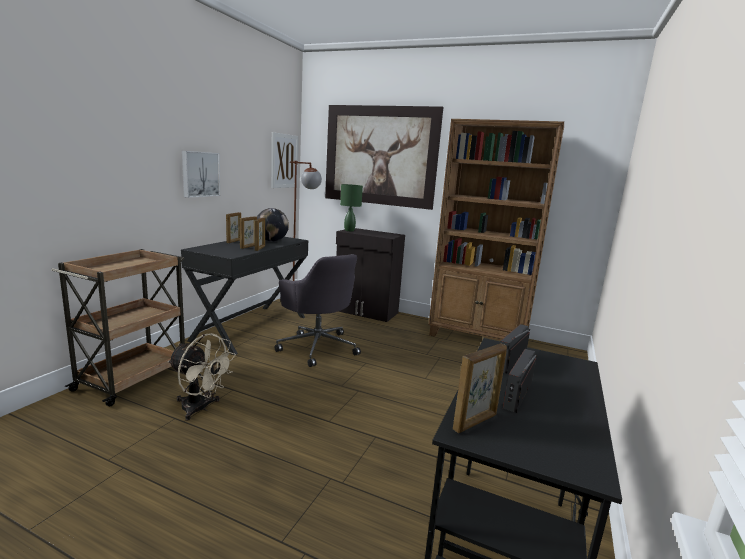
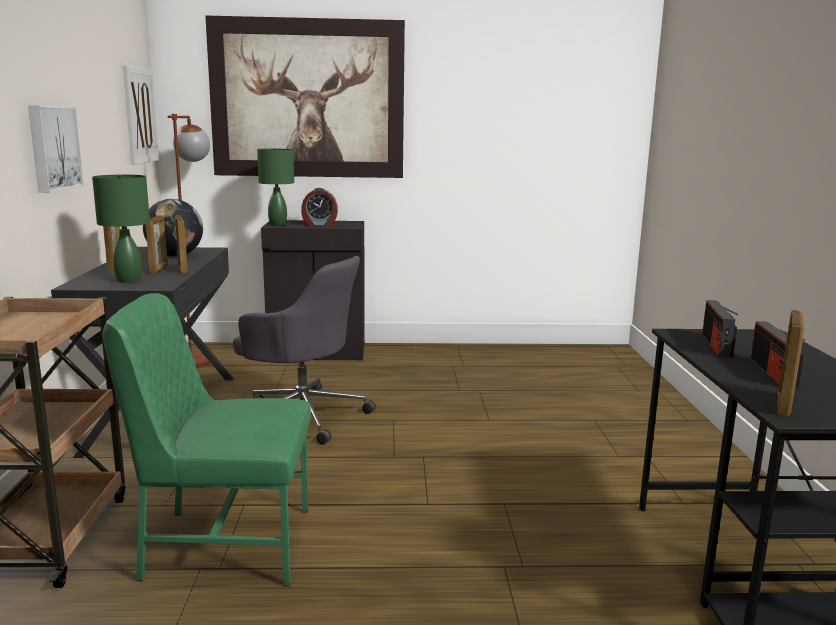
camera: 25 degrees left, 0 degrees up
(200, 408) = (225, 544): beige fan -> green chair
(223, 250) = (128, 280): none -> green table lamp
(373, 233) = (319, 224): none -> alarm clock
(478, 338) = (499, 356): brown bookcase -> none

